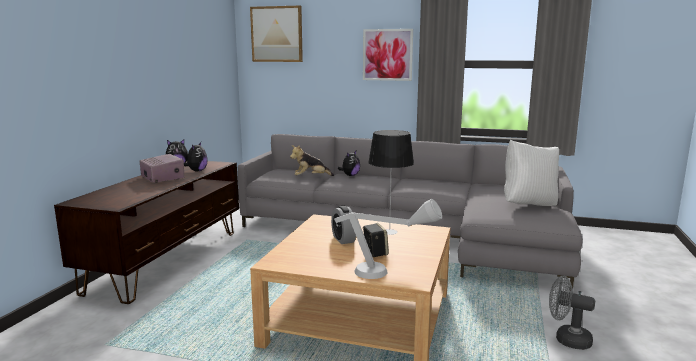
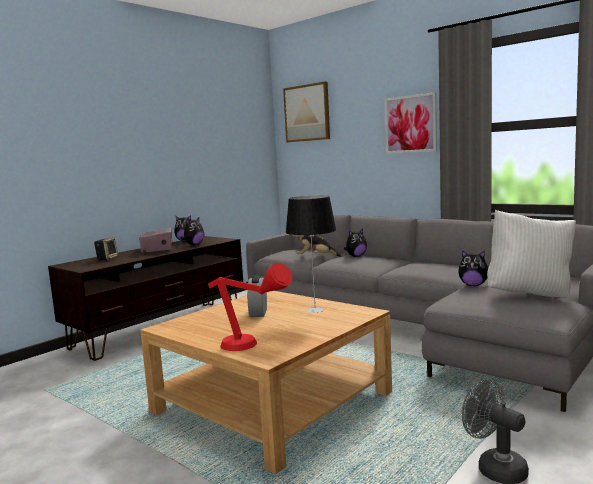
camera: 25 degrees right, 5 degrees down
(374, 252) = (270, 327): speaker -> speaker (107, 259)
(387, 274) = (251, 348): grey table lamp -> red table lamp
(479, 199) = (473, 285): none -> plush toy

